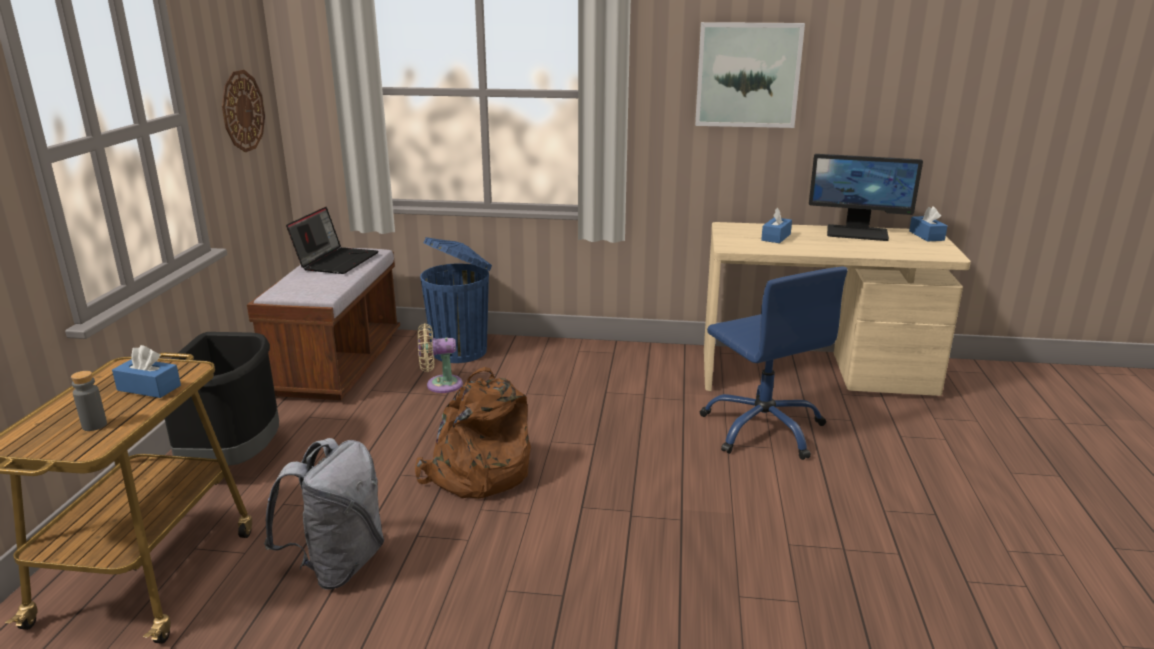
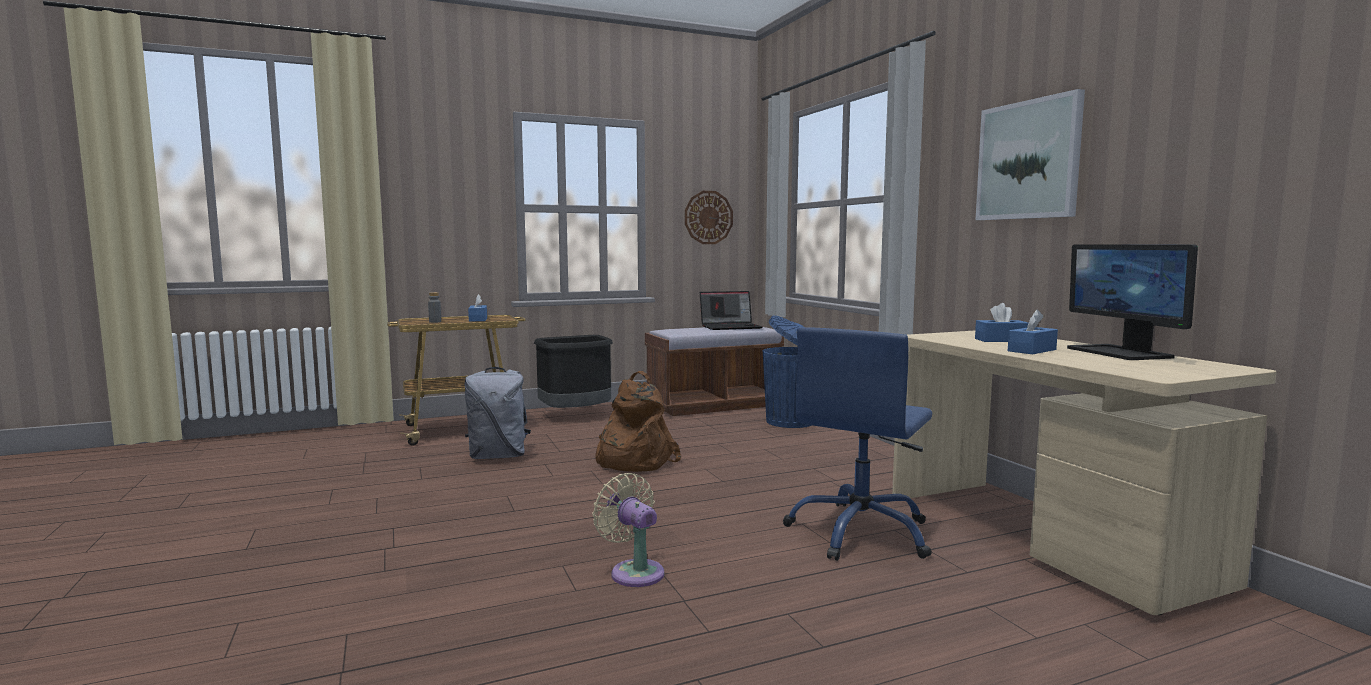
camera: 60 degrees right, 15 degrees down
(440, 385) = (732, 428): beige fan -> beige fan (634, 571)
(926, 236) = (1218, 368): blue tissue box -> blue tissue box (1032, 350)

